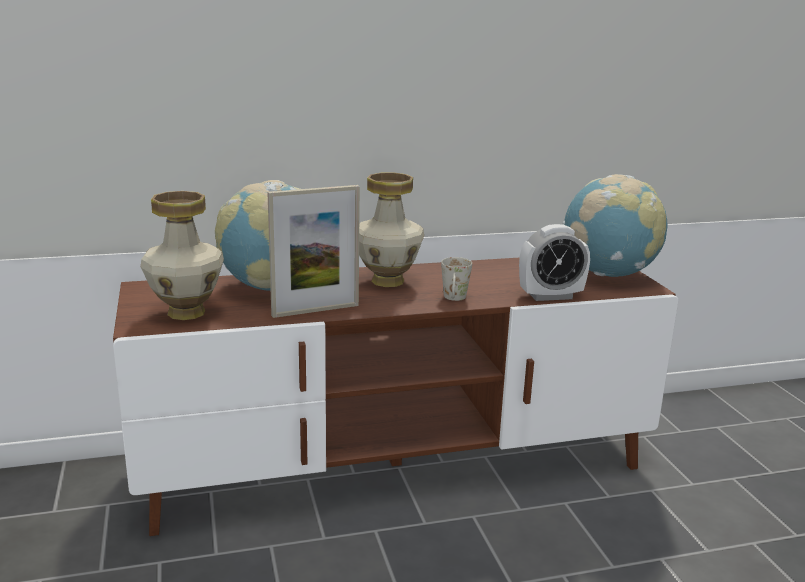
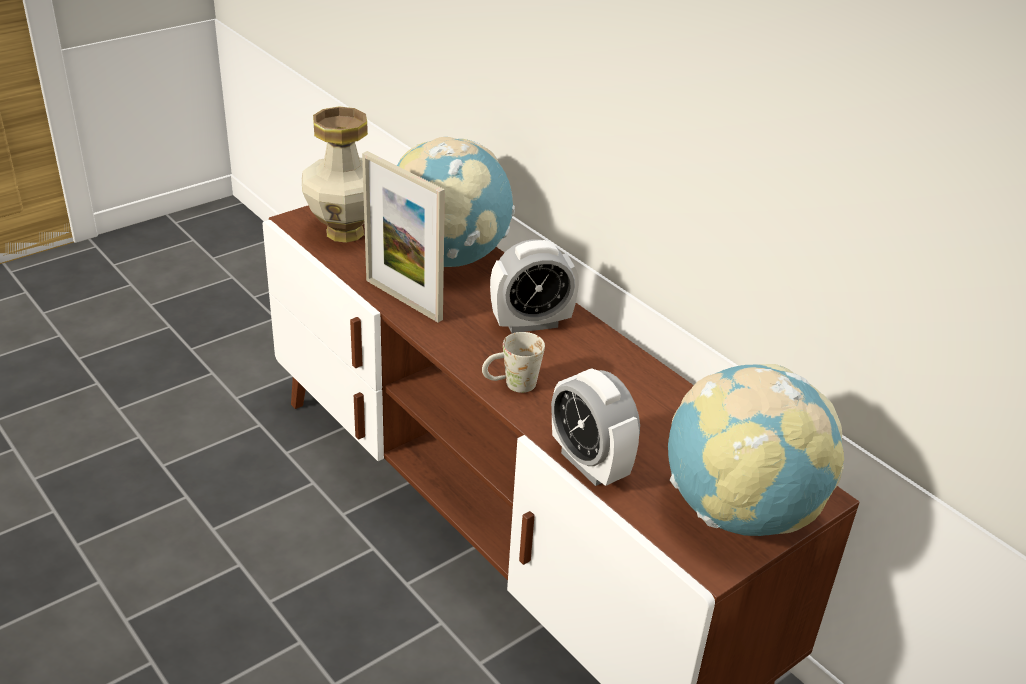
camera: 65 degrees right, 15 degrees up
(386, 281) = (531, 323): vase -> alarm clock

